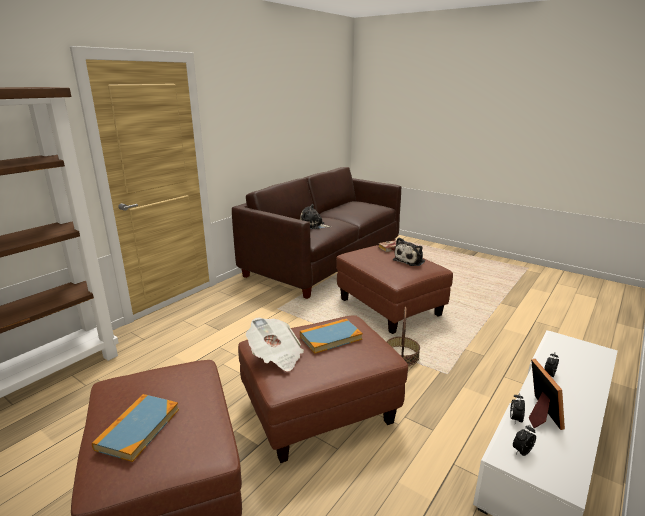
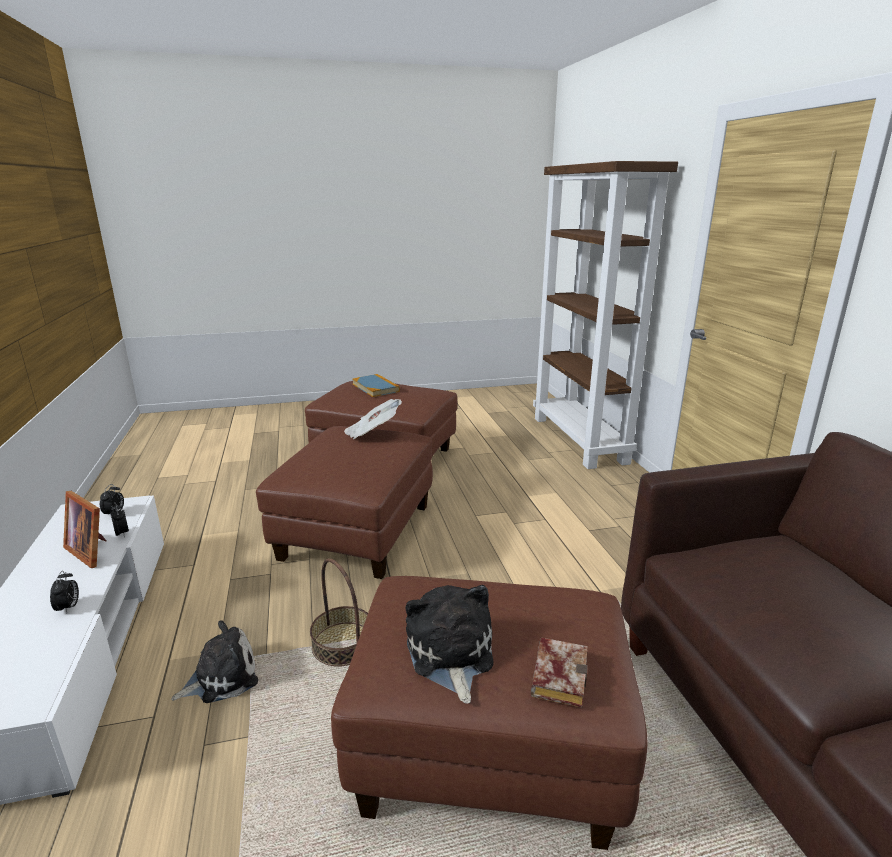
camera: 130 degrees right, 0 degrees up
(313, 225) = (797, 592): plush toy -> plush toy (221, 677)
(330, 338) = (352, 459): book -> none

